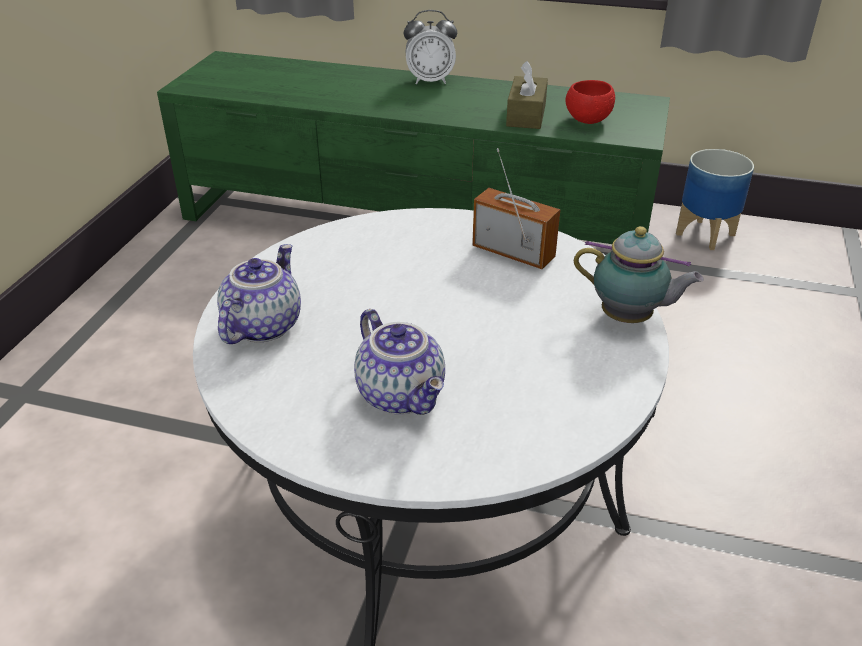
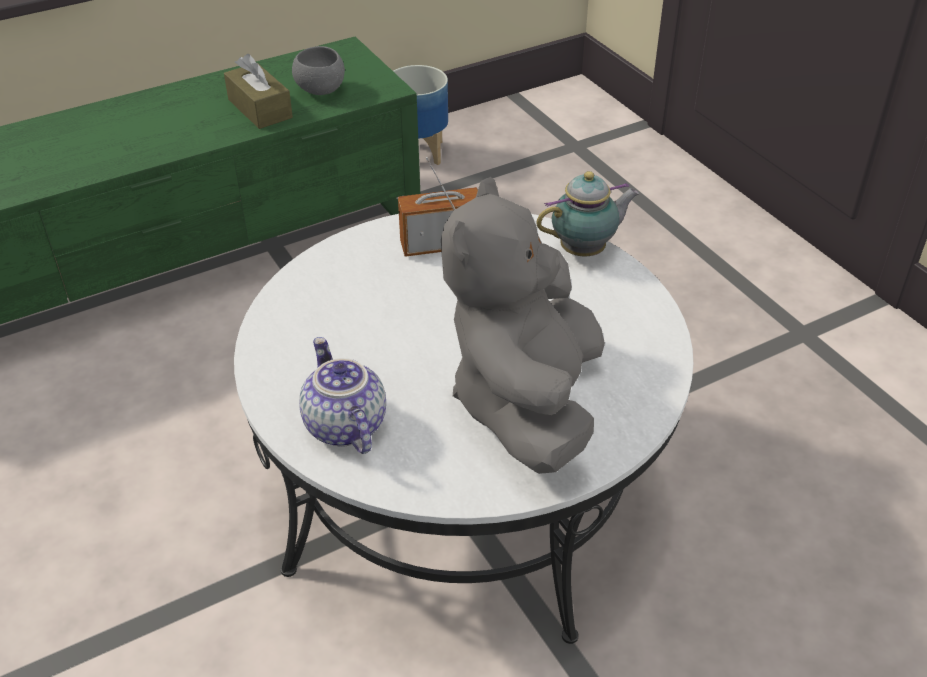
camera: 45 degrees left, 5 degrees up
(403, 395) = (526, 403): teapot -> grey plush toy
(430, 81) = (111, 111): alarm clock -> none
(587, 120) = (320, 90): red bowl -> grey bowl

